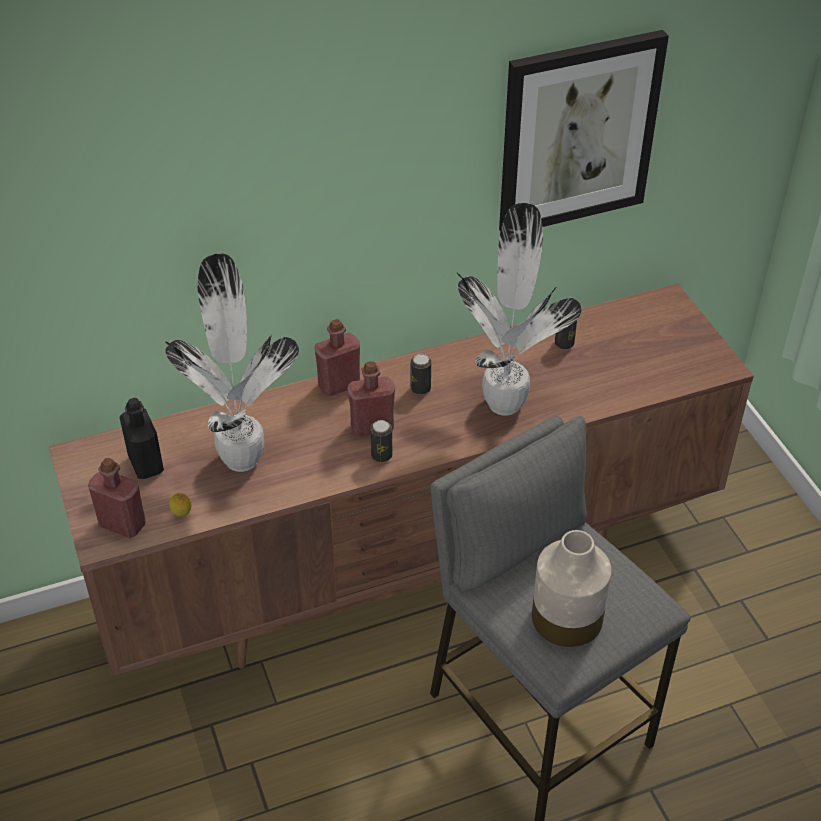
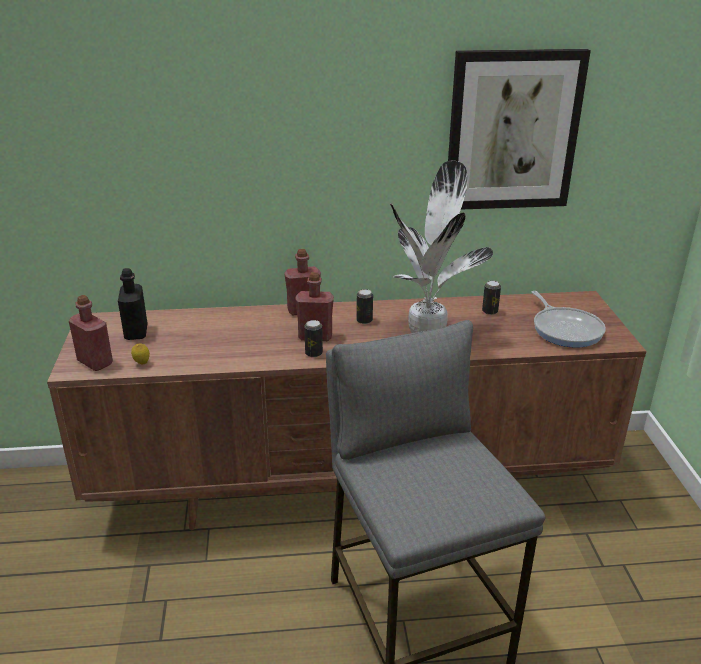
camera: 15 degrees right, 15 degrees down
(242, 456) = (208, 338): potted plant -> none
(567, 618) = (425, 491): beige vase -> none
(658, 358) = (565, 329): none -> frying pan

